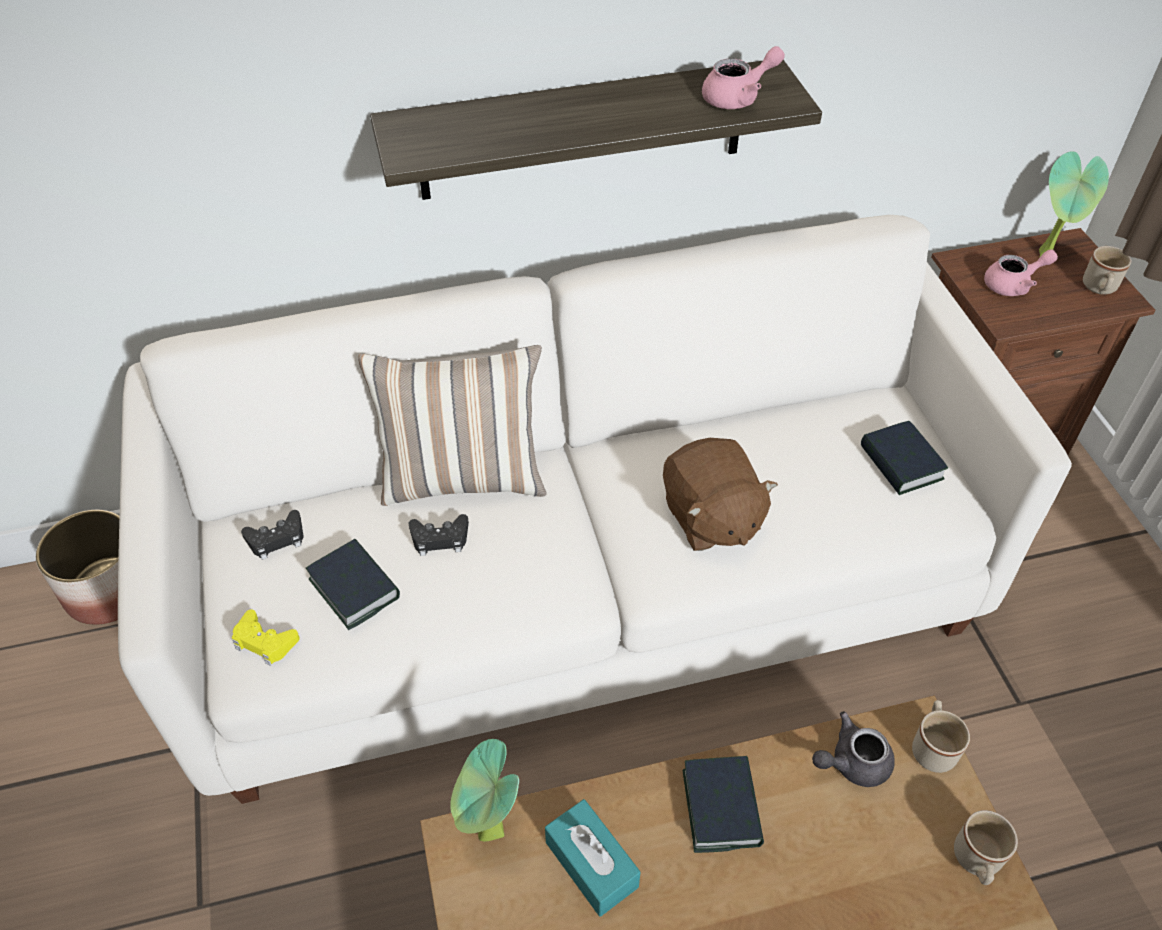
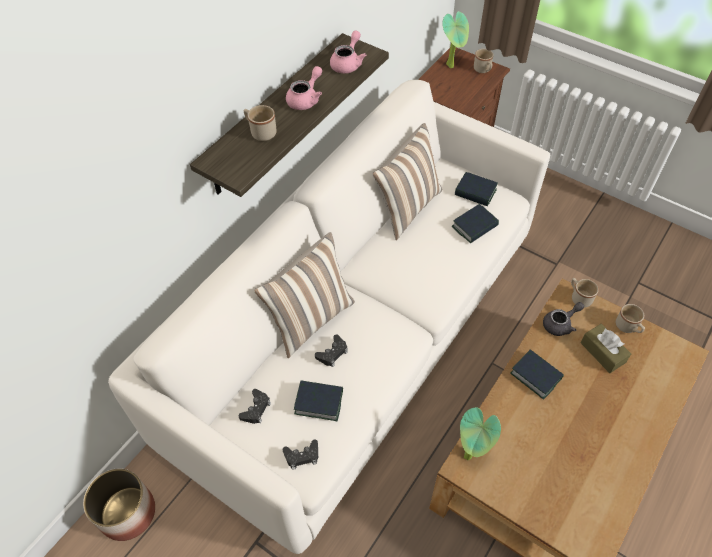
camera: 40 degrees left, 5 degrees up
(265, 642) = (302, 456): yellow game controller -> black game controller
(504, 121) = (260, 132): none -> beige mug
(591, 864) = (514, 434): turquoise tissue box -> none
(710, 518) = (429, 264): brown plush toy -> none
(763, 420) = (407, 208): none -> pillow
(843, 511) = (474, 227): none -> book
(852, 763) = (560, 324): grey teapot -> grey teapot turned 150 degrees counterclockwise
(881, 864) = (602, 352): none -> brown tissue box
(1013, 285) = (451, 86): pink teapot -> pink teapot (306, 99)

